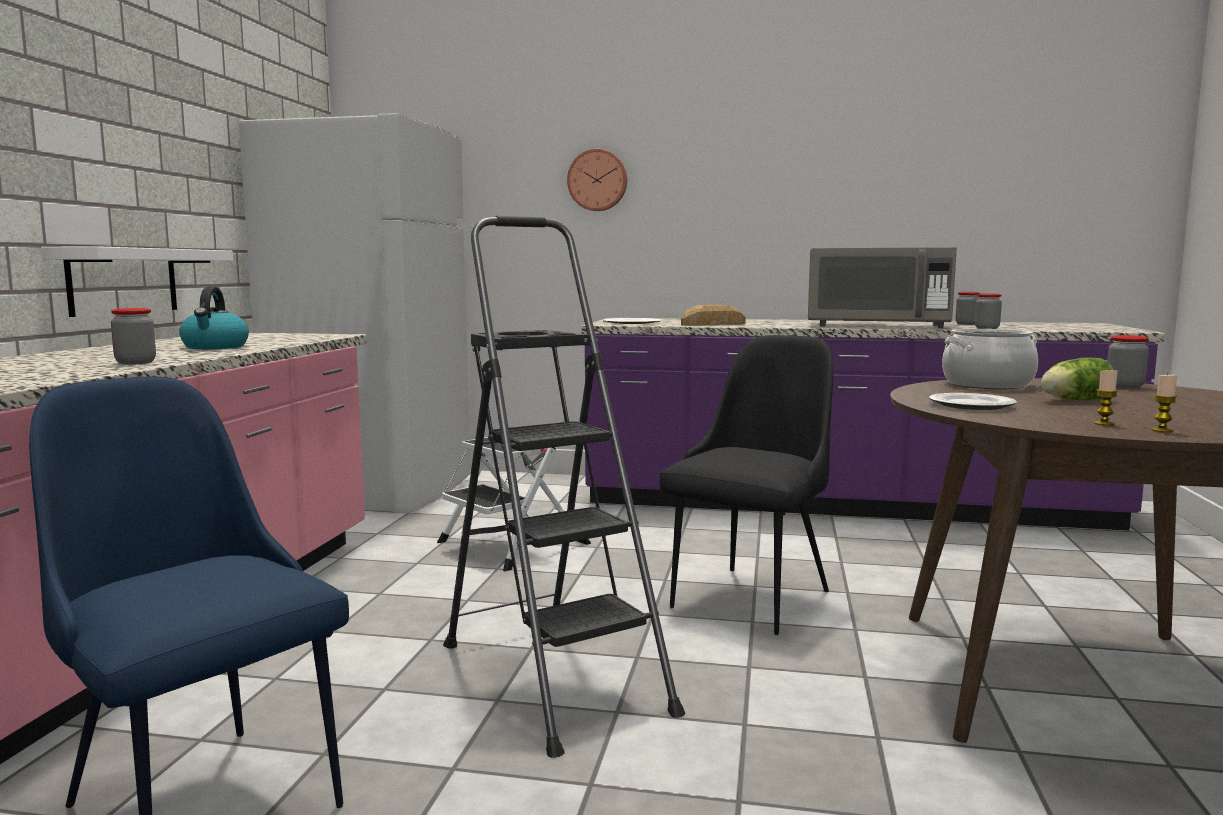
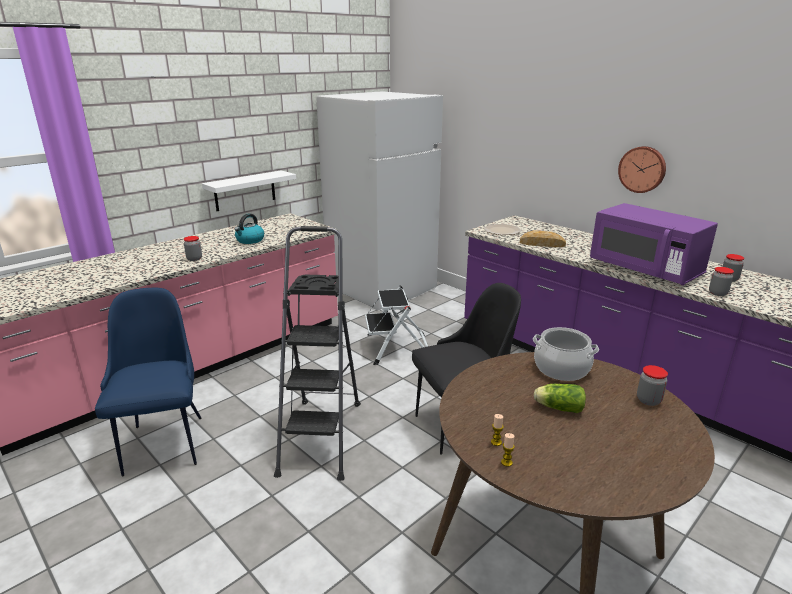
camera: 35 degrees right, 15 degrees up
(598, 180) = (517, 126): wall clock -> wall clock (642, 169)
(876, 326) = (645, 269): grey microwave -> purple microwave
(972, 405) = (483, 393): plate -> none

